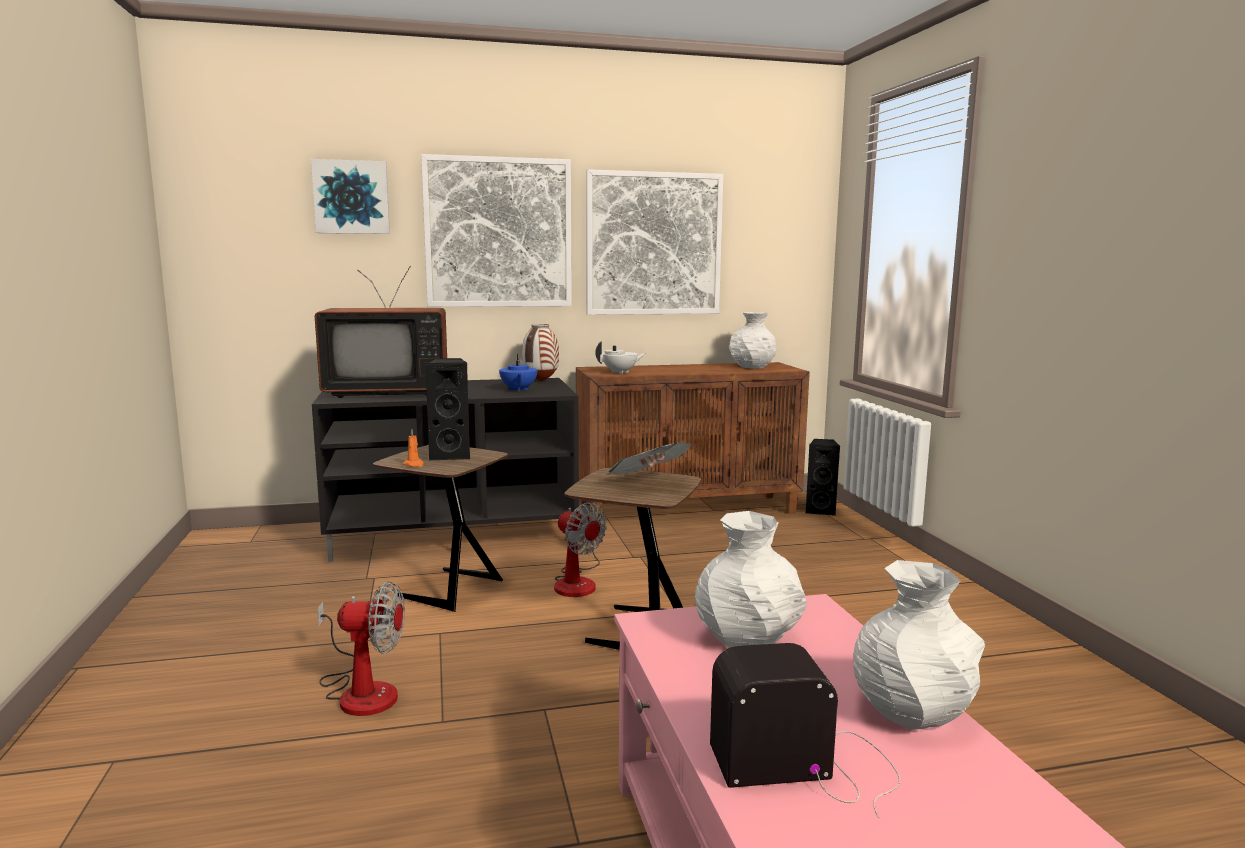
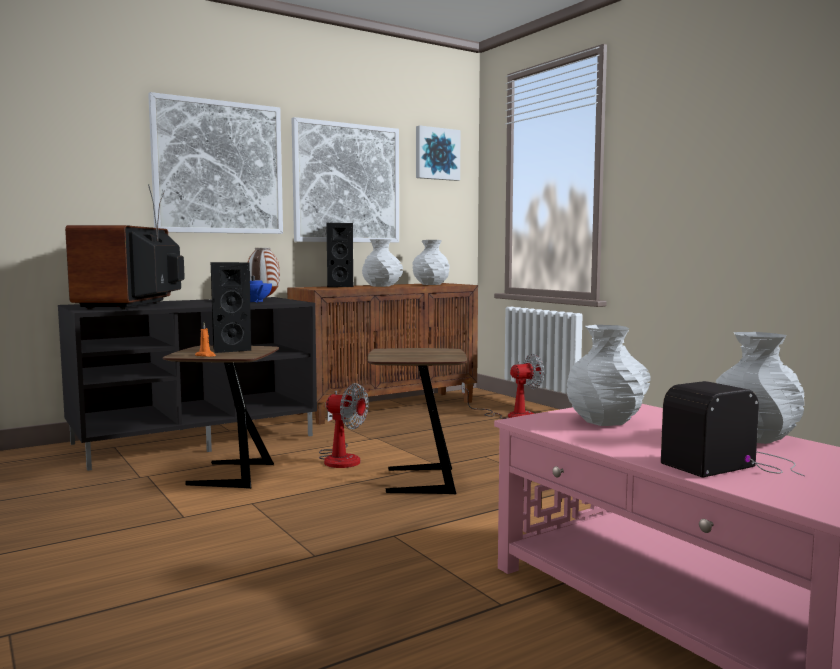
camera: 20 degrees left, 5 degrees down
(351, 197) = (81, 127): picture -> picture (436, 154)
(361, 691) = (218, 548): fan -> fan (511, 416)
(387, 392) = (133, 306): television -> television turned 120 degrees clockwise
(620, 372) = (333, 288): white teapot -> none
(647, 482) = (424, 352): newspaper -> none
(686, 369) = (382, 286): none -> white vase
(820, 510) = (488, 399): black speaker -> black speaker (340, 286)

